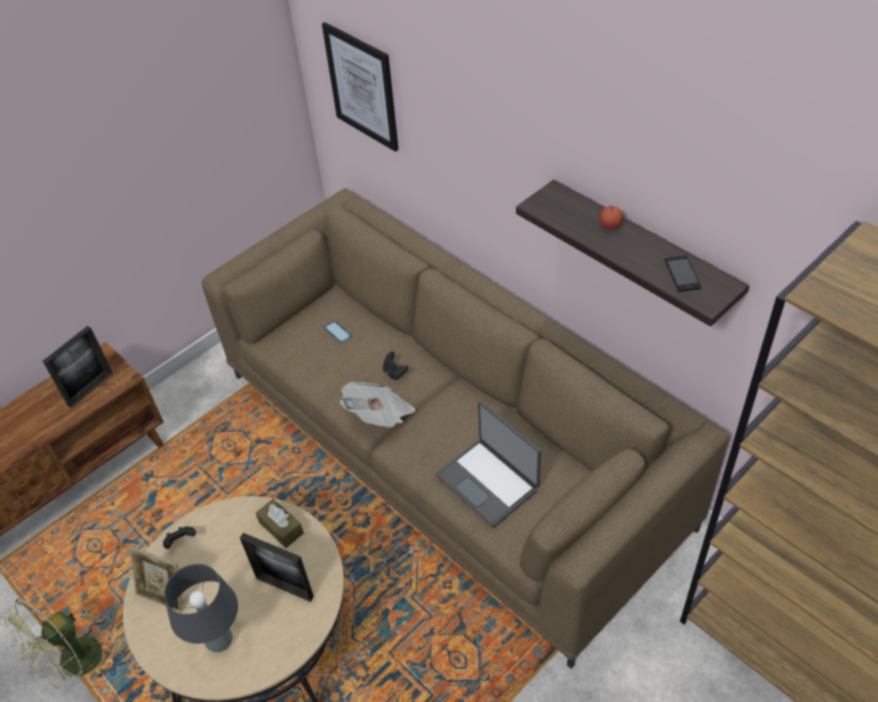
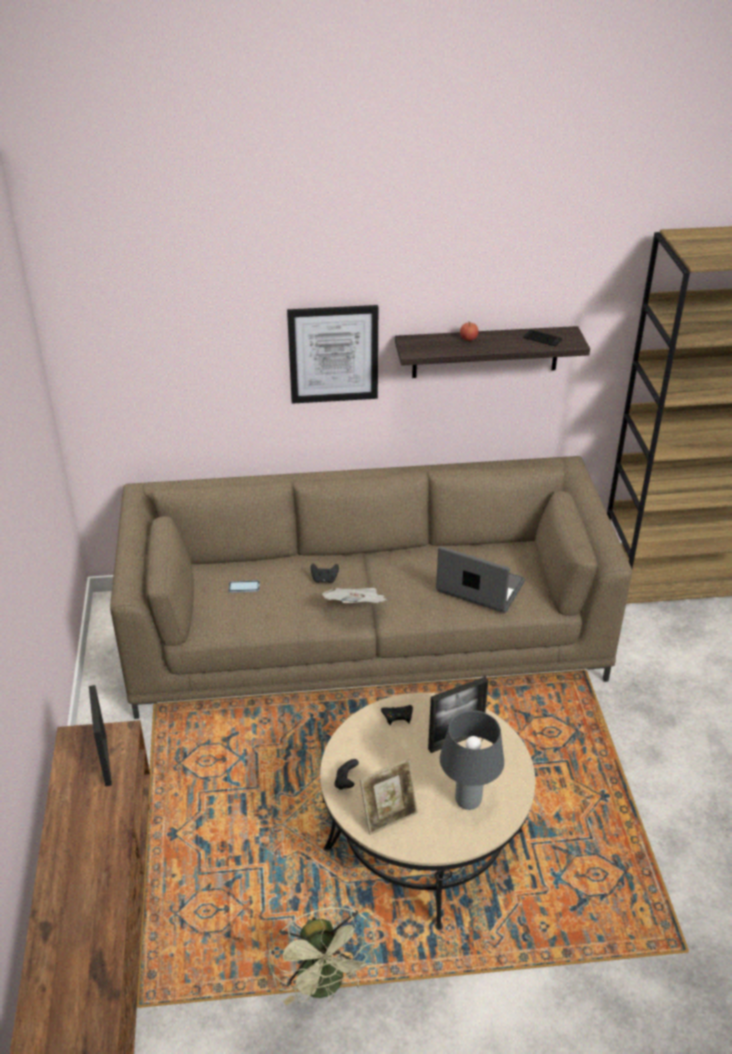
camera: 55 degrees left, 10 degrees down
(281, 528) = (397, 716): brown tissue box -> black game controller
(362, 87) = (152, 360): picture -> picture (333, 354)
(488, 482) = (479, 588): laptop -> laptop turned 150 degrees counterclockwise

